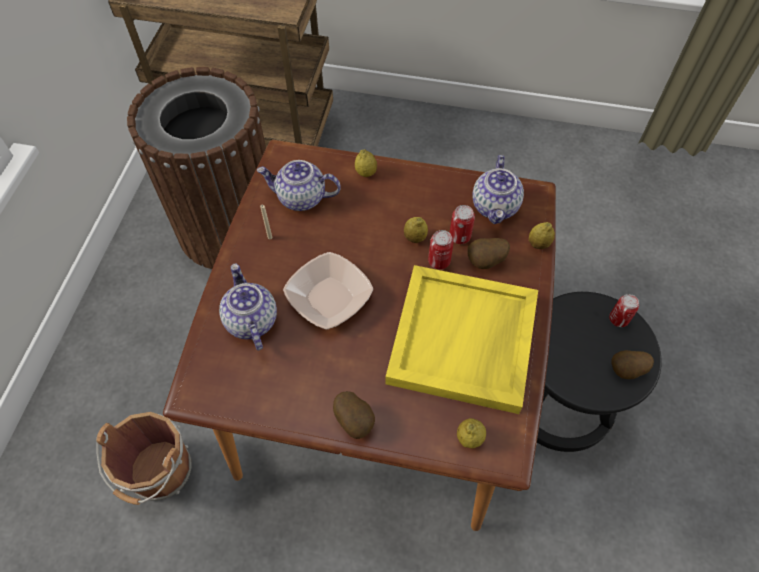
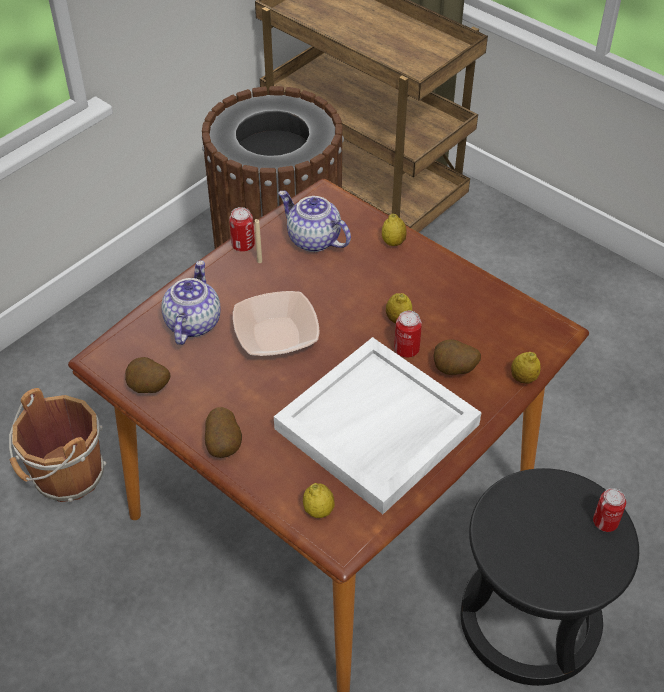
camera: 30 degrees right, 10 degrees down
(459, 236) = (445, 337): can -> can (243, 245)
(463, 341) = (377, 428): yellow tray -> white tray
(495, 207) = (504, 326): teapot -> none
(626, 371) = (575, 576): potato -> potato (149, 389)

